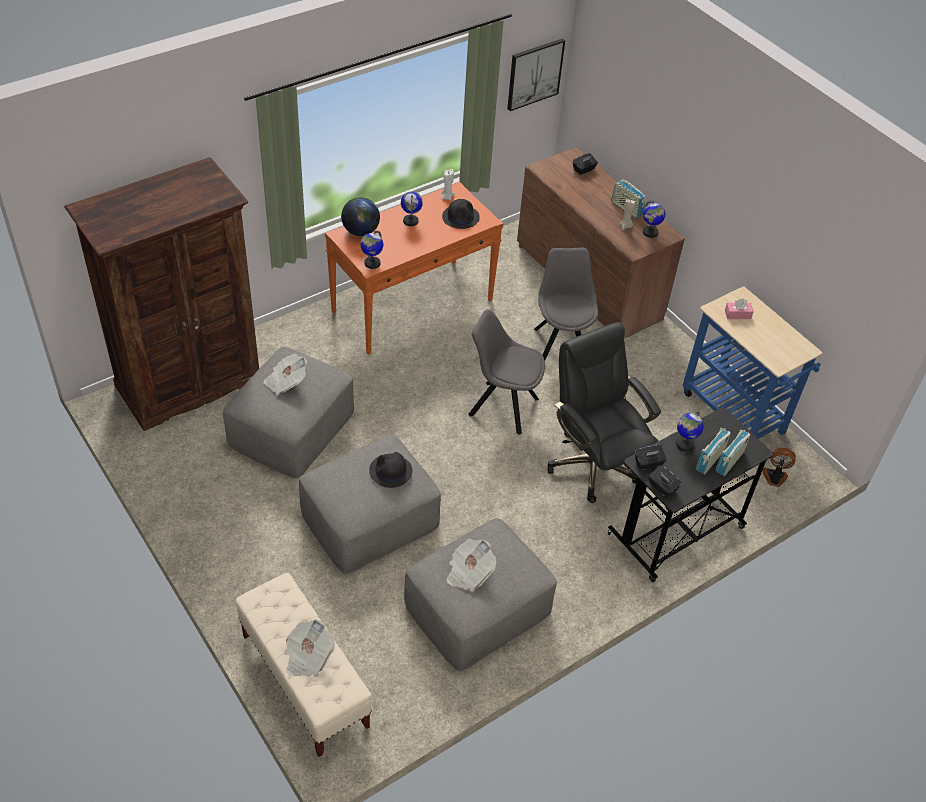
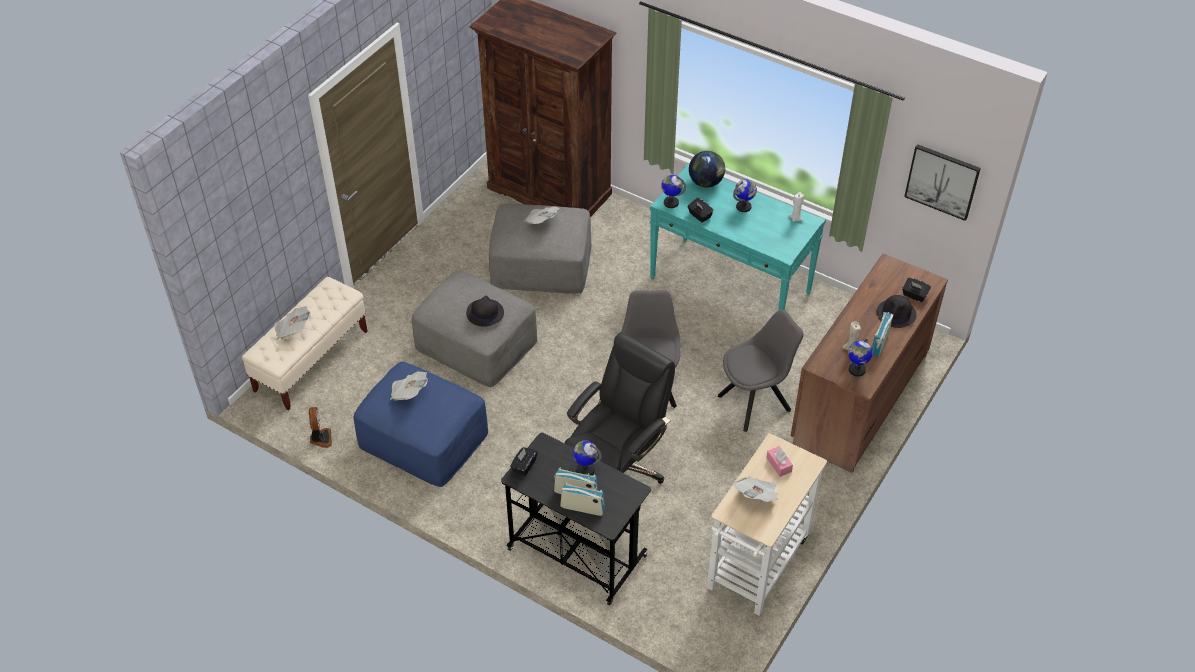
camera: 70 degrees right, 0 degrees up
(413, 305) = (730, 285): orange console table -> turquoise console table
(461, 217) = (775, 236): black hat -> black hat (896, 314)
(478, 608) = (423, 438): grey ottoman -> blue ottoman
(648, 463) = (547, 449): black tissue box -> black tissue box (699, 215)
(734, 413) = (757, 565): blue cart -> white cart
(766, 340) = (757, 496): none -> newspaper
(774, 478) = (690, 619): fan -> fan (320, 438)

